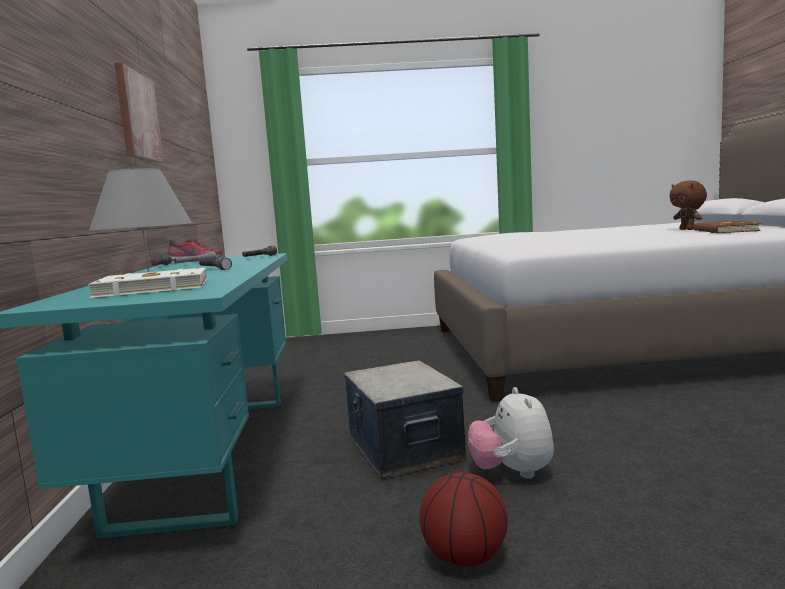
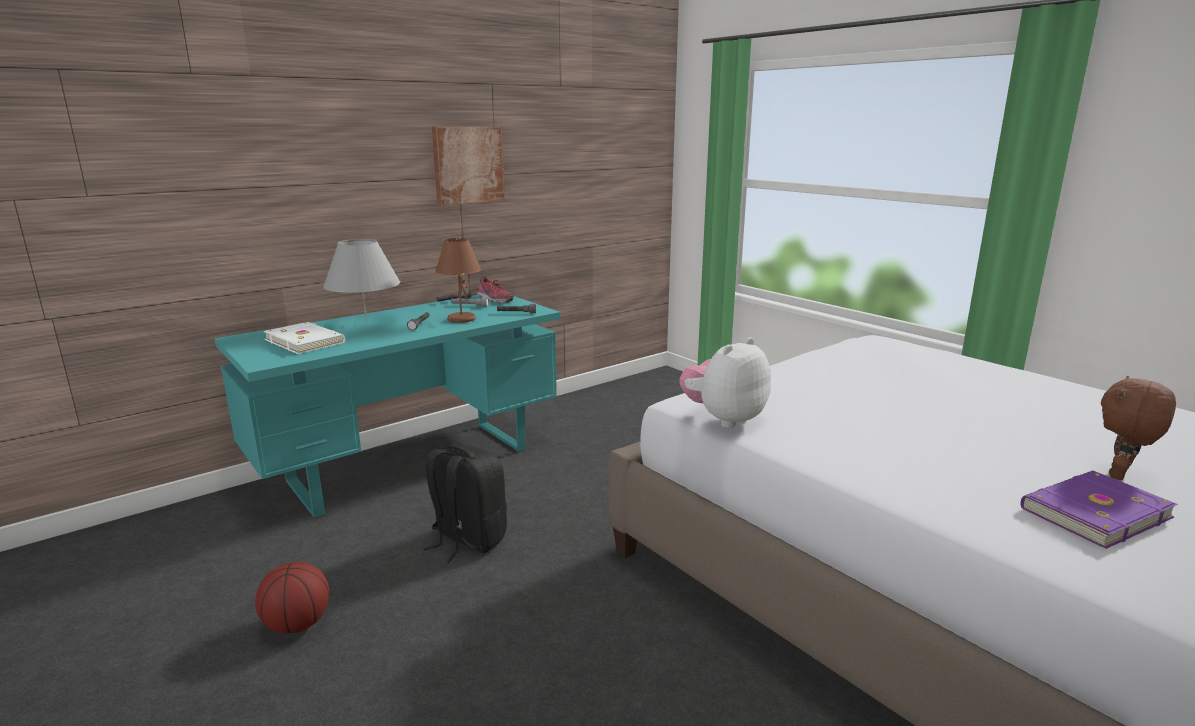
camera: 55 degrees right, 10 degrees up
(233, 263) = (461, 319): none -> brown table lamp
(403, 448) = (467, 539): storage box -> black backpack
(512, 472) = (447, 610): plush toy -> plush toy (724, 419)
(724, 231) = (1092, 512): brown book -> purple book

